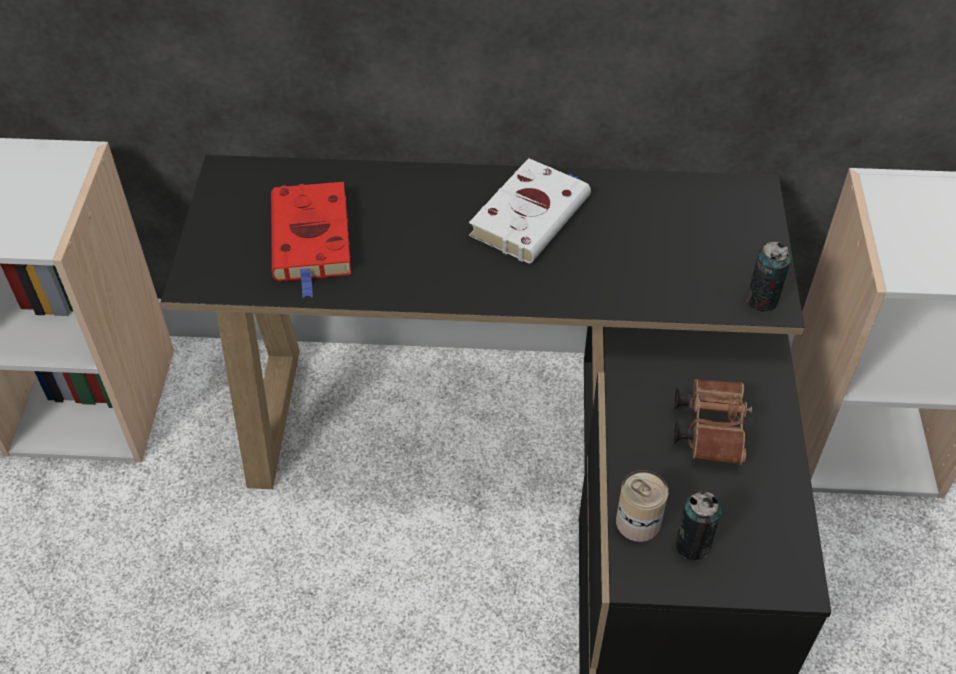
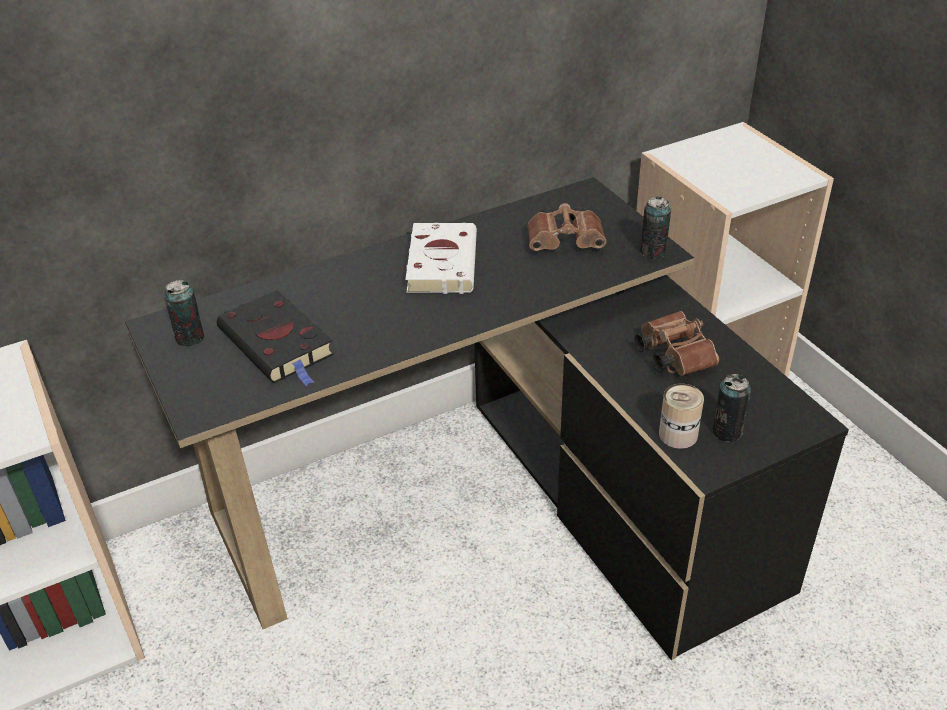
camera: 30 degrees left, 10 degrees down
(244, 198) = (190, 338): none -> can
(312, 240) = (278, 344): red book -> black book
(678, 247) = (567, 242): none -> brown binoculars

